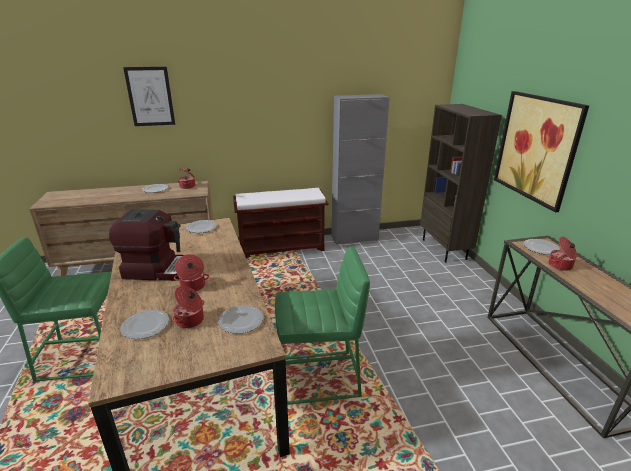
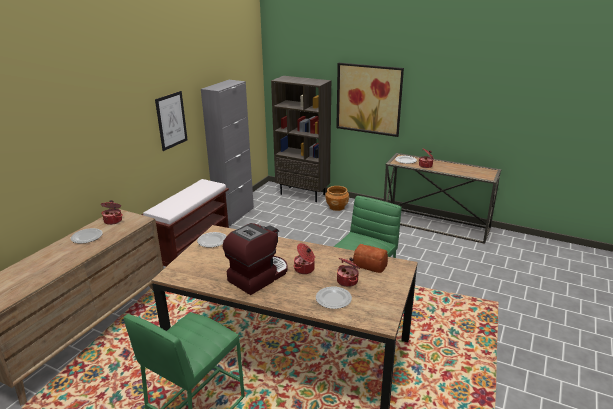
camera: 50 degrees left, 0 degrees up
(150, 96) = (51, 133): picture -> picture (171, 120)
(241, 320) = (369, 264): plate -> bread
(458, 277) = (337, 207): none -> brown planter

